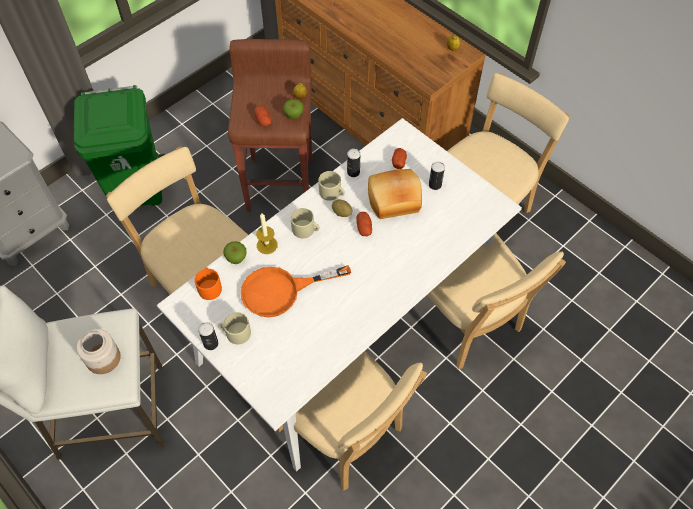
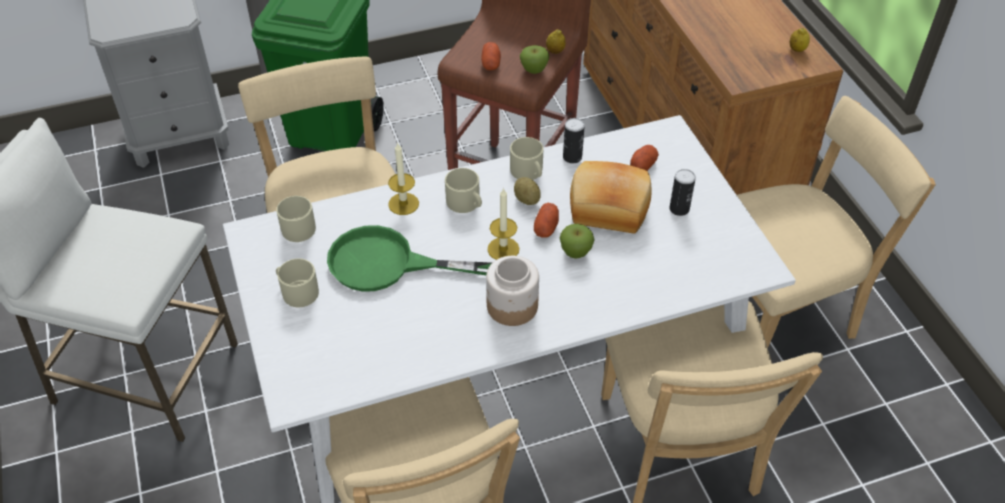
camera: 25 degrees right, 10 degrees down
(103, 359) = (126, 265): jar -> jar (512, 306)
(209, 286) = (300, 226): orange mug -> beige mug
(211, 343) = (258, 292): can -> none
(236, 259) = (354, 206): apple -> apple (575, 252)
(281, 291) = (387, 264): orange frying pan -> green frying pan
(346, 252) = (503, 249): none -> candle

